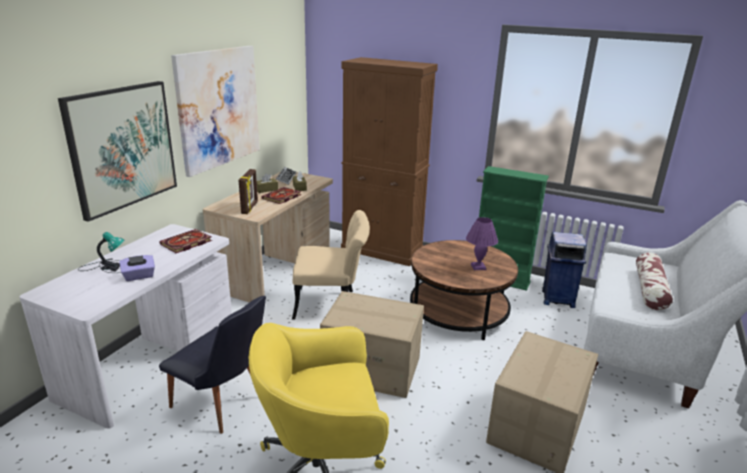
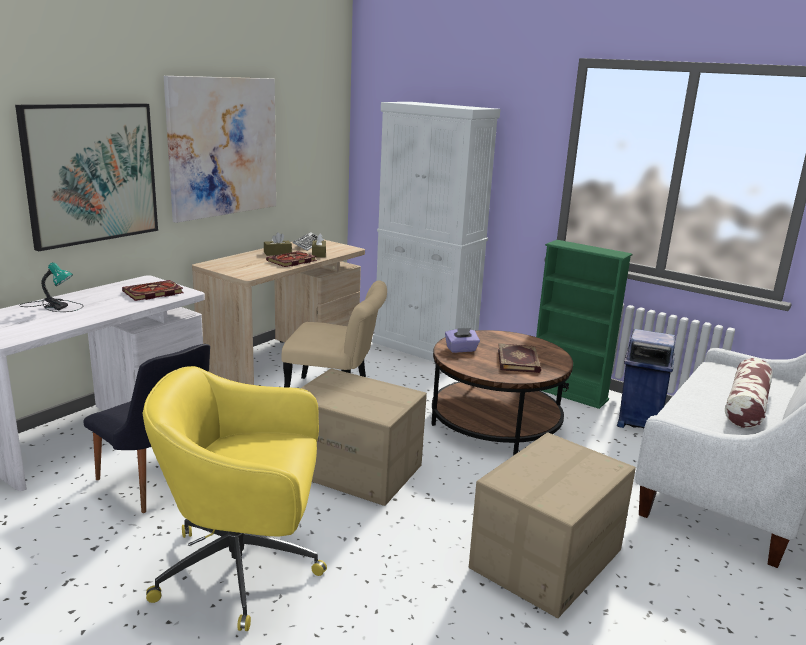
camera: 10 degrees right, 5 degrees down
(139, 276) = (81, 317): purple tissue box -> purple tissue box (461, 349)
(250, 208) = (247, 268): picture frame -> none
(382, 250) = (425, 348): brown cabinet -> white cabinet
(478, 267) = (519, 361): purple table lamp -> book

